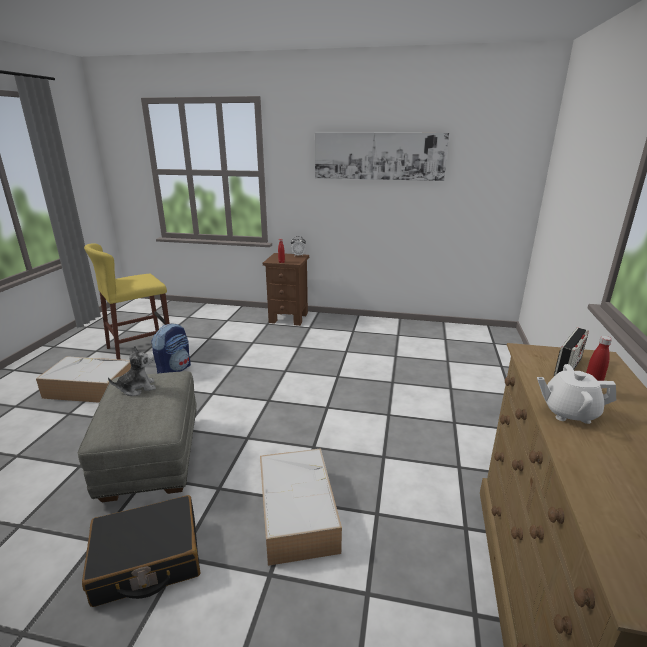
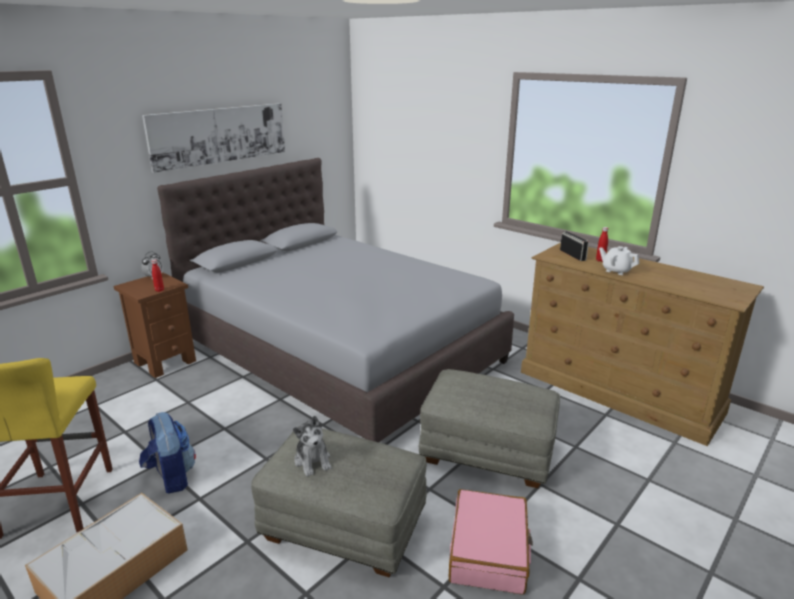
camera: 60 degrees left, 0 degrees up
(137, 388) = (313, 460): plush toy -> plush toy turned 150 degrees clockwise
(147, 560) = (489, 551): black suitcase -> pink suitcase
(296, 511) = (487, 453): storage box -> grey ottoman
(377, 369) = (340, 351): none -> grey bed
(568, 412) = (616, 270): white teapot -> white teapot turned 90 degrees clockwise

